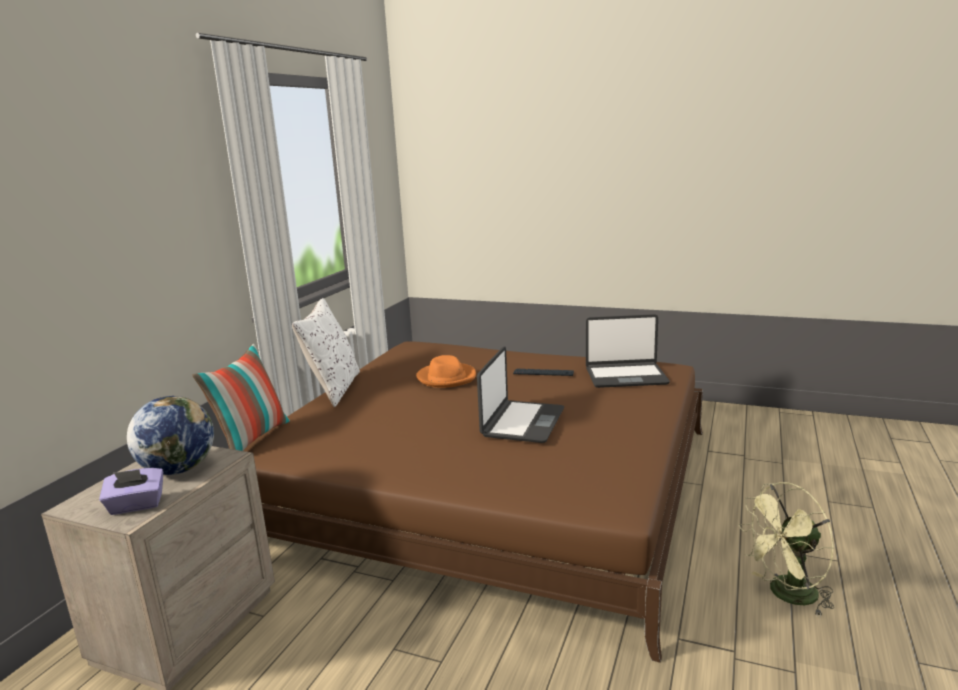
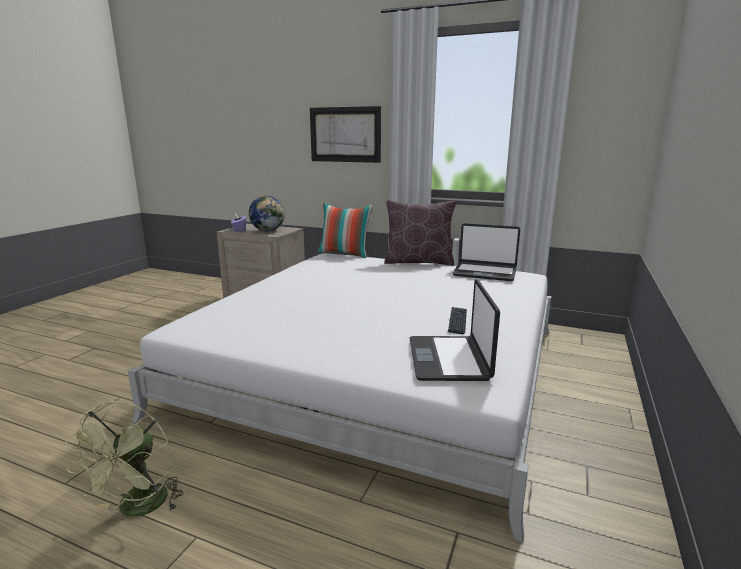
camera: 90 degrees right, 0 degrees up
(153, 244) = (345, 134): none -> picture
(333, 389) = (419, 262): white pillow -> brown pillow
(446, 378) = (436, 285): orange hat -> none
(489, 486) = (378, 369): brown bed -> white bed
(522, 422) = (331, 306): laptop -> laptop (485, 272)
(786, 595) = (138, 509): green fan -> green fan turned 150 degrees counterclockwise

